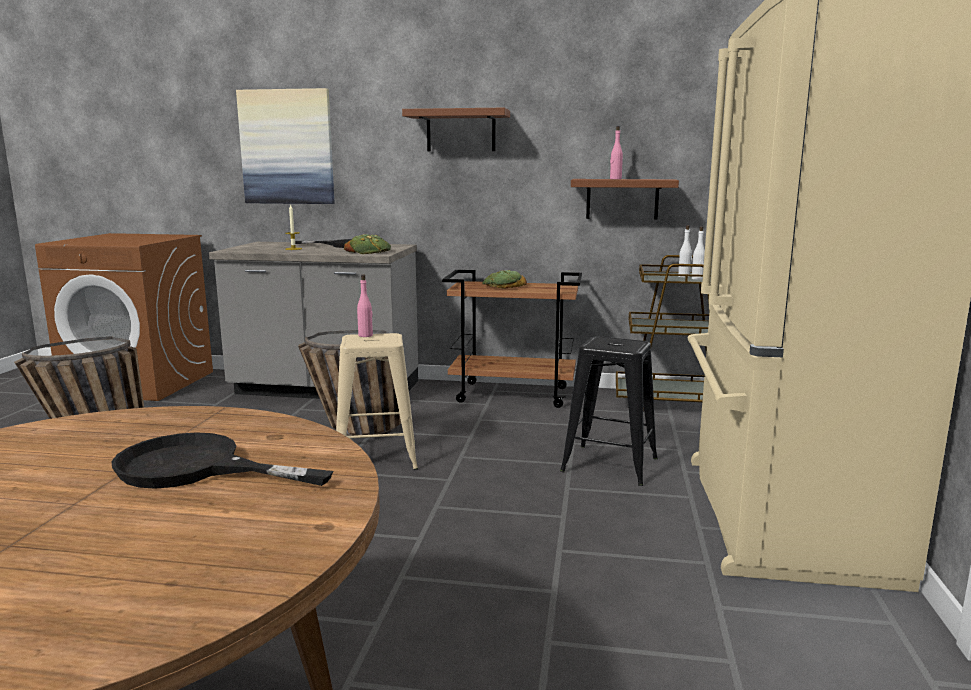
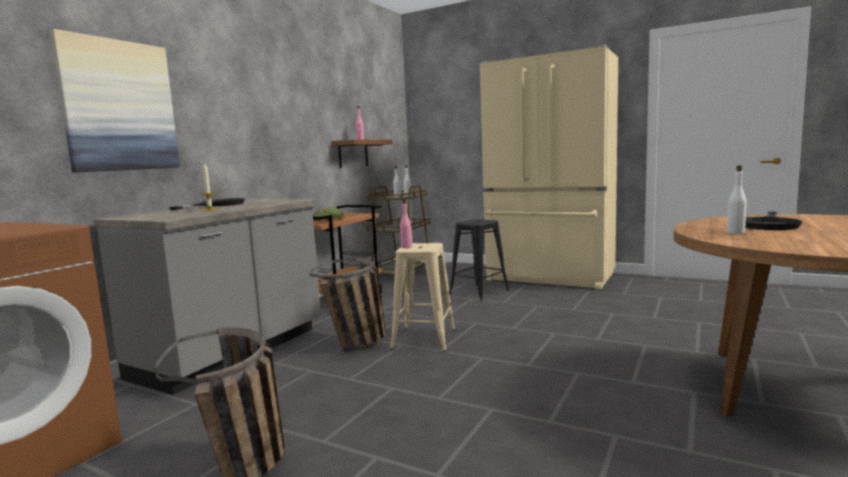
camera: 70 degrees left, 5 degrees down
(126, 436) = (735, 232): none -> white bottle
(368, 251) = (277, 201): bread -> none
(461, 131) = (269, 102): brown shelf -> none

